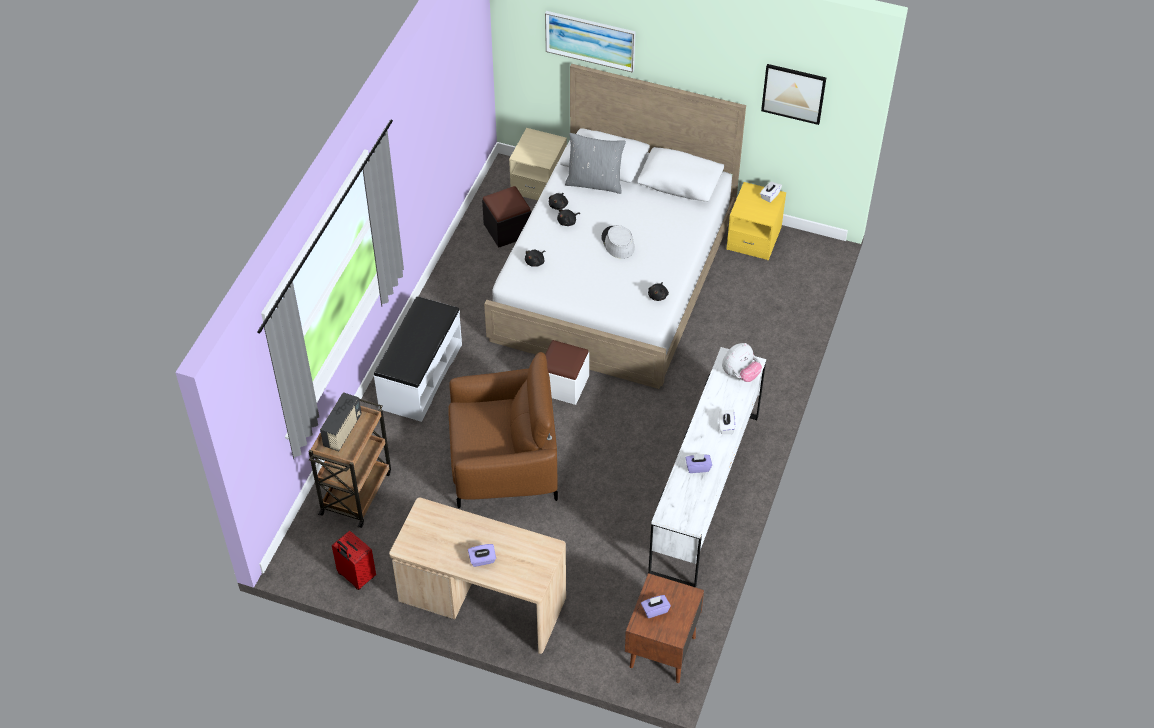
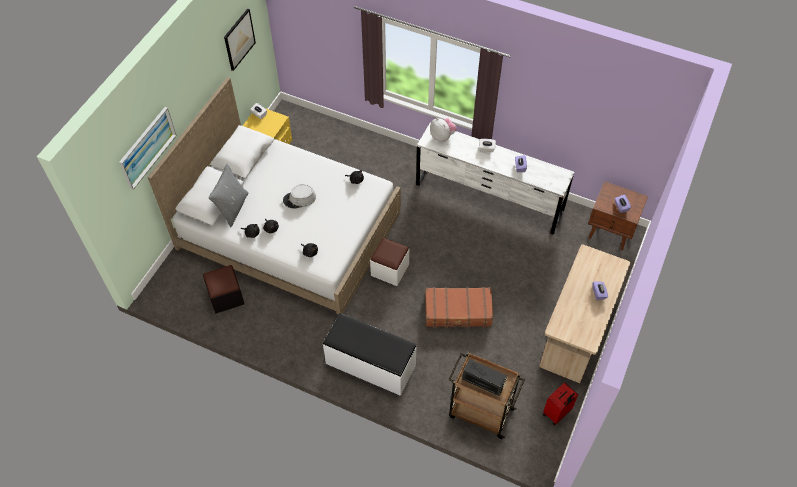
camera: 85 degrees left, 5 degrees up
(503, 463) = (458, 312): brown armchair -> brown suitcase
(539, 183) = (179, 272): beige nightstand -> none

